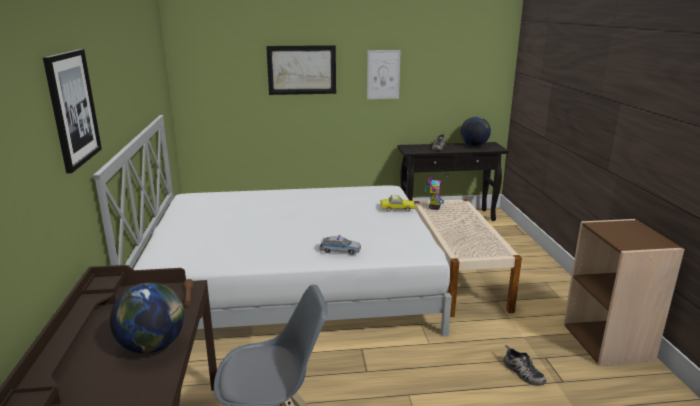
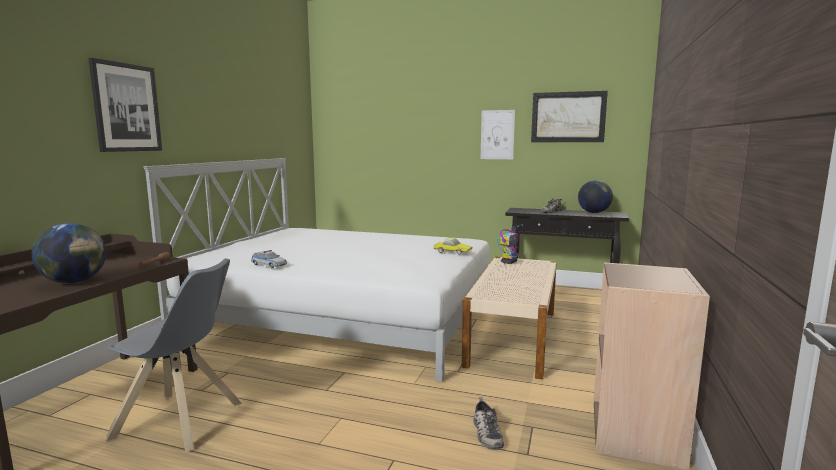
camera: 25 degrees right, 10 degrees down
(302, 70) = (420, 129): picture -> picture (568, 117)
(340, 250) = (347, 268): toy car -> toy car (269, 265)

